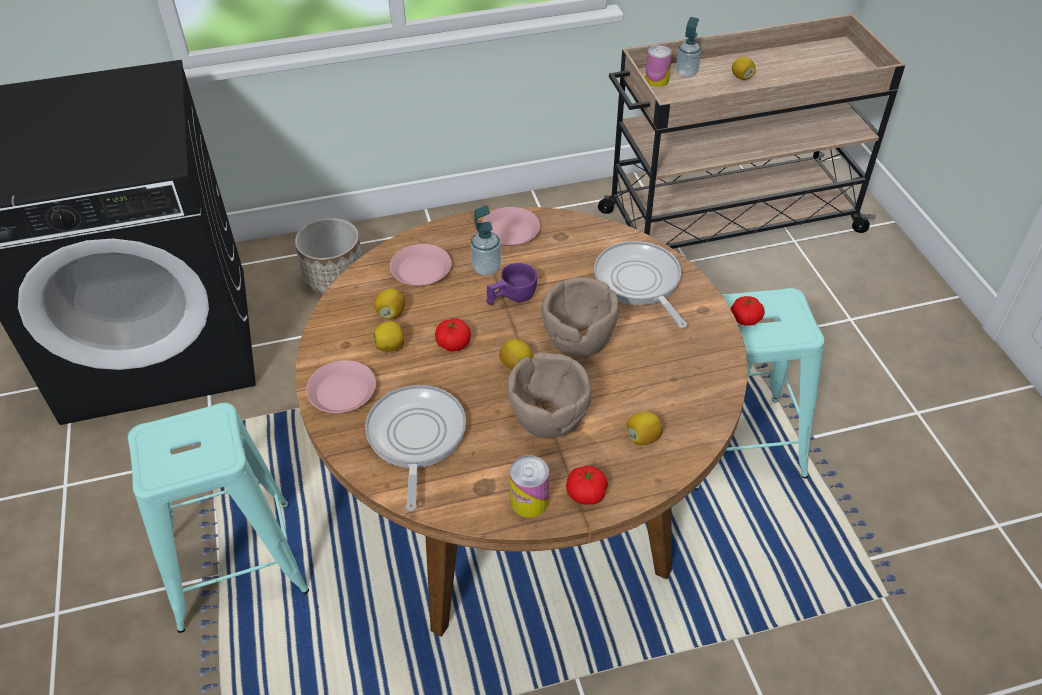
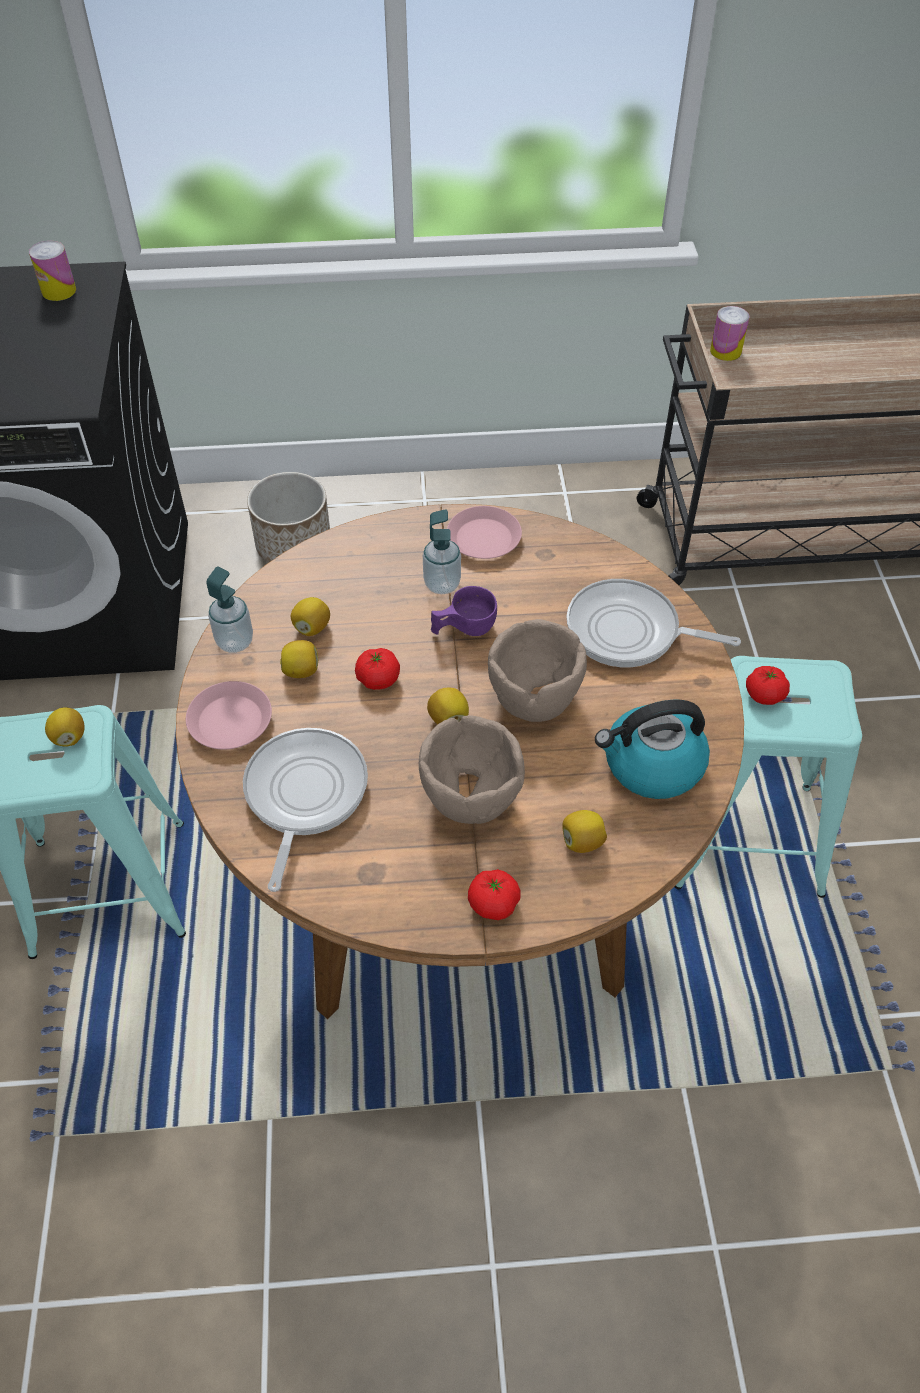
camera: 10 degrees right, 5 degrees up
(420, 270) = (361, 575): pink plate -> none
(529, 501) = (421, 901): can -> can (59, 291)
(639, 283) = (629, 632): frying pan -> frying pan turned 60 degrees counterclockwise
(681, 375) = (651, 765): none -> kettle
(686, 73) = (767, 345): soap dispenser -> soap dispenser (235, 641)
(741, 77) = (839, 360): lemon -> lemon (69, 737)

